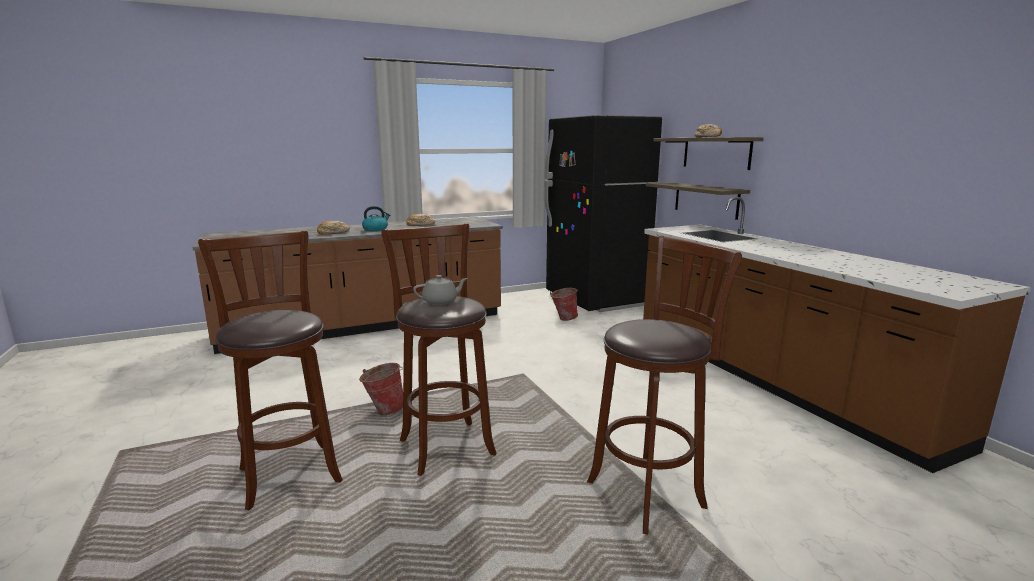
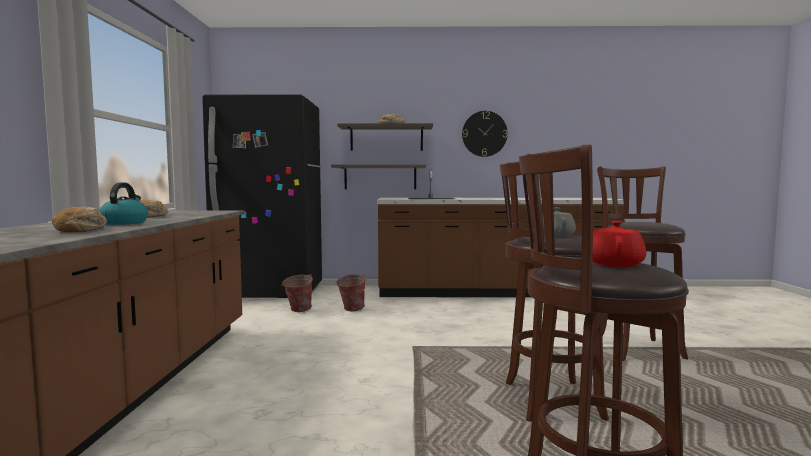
camera: 65 degrees left, 10 degrees down
(266, 319) = (615, 264): none -> red teapot
(384, 410) = (442, 423): bucket -> bucket (350, 310)
(829, 148) = (484, 133): none -> wall clock

